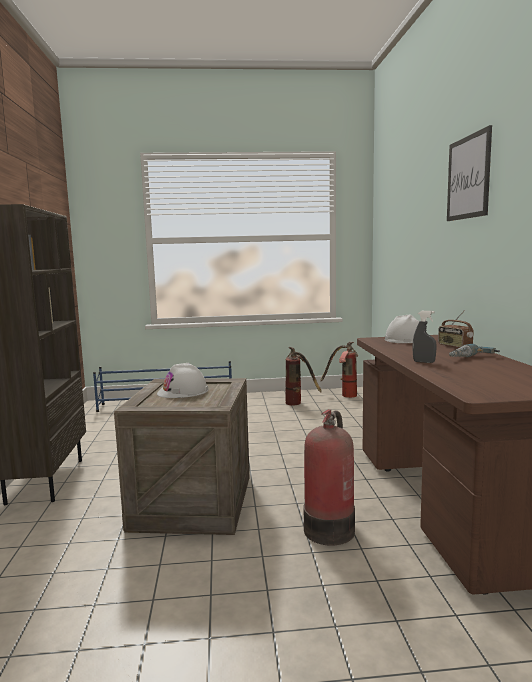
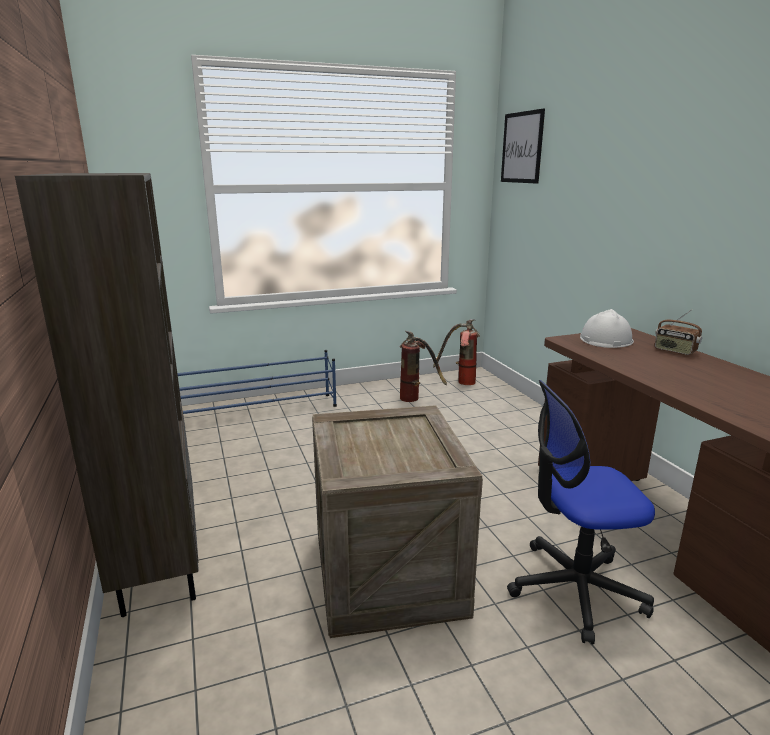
camera: 15 degrees left, 10 degrees up
(183, 391) = (377, 438): white hard hat -> none
(330, 528) = (575, 589): fire extinguisher -> office chair
(423, 362) = (683, 386): grey spray bottle -> none
(468, 177) = (698, 140): picture -> picture (522, 147)
(473, 358) = (726, 376): power drill -> none

